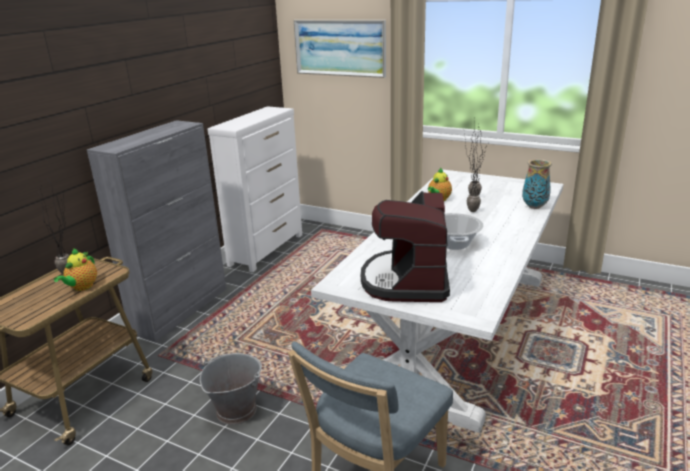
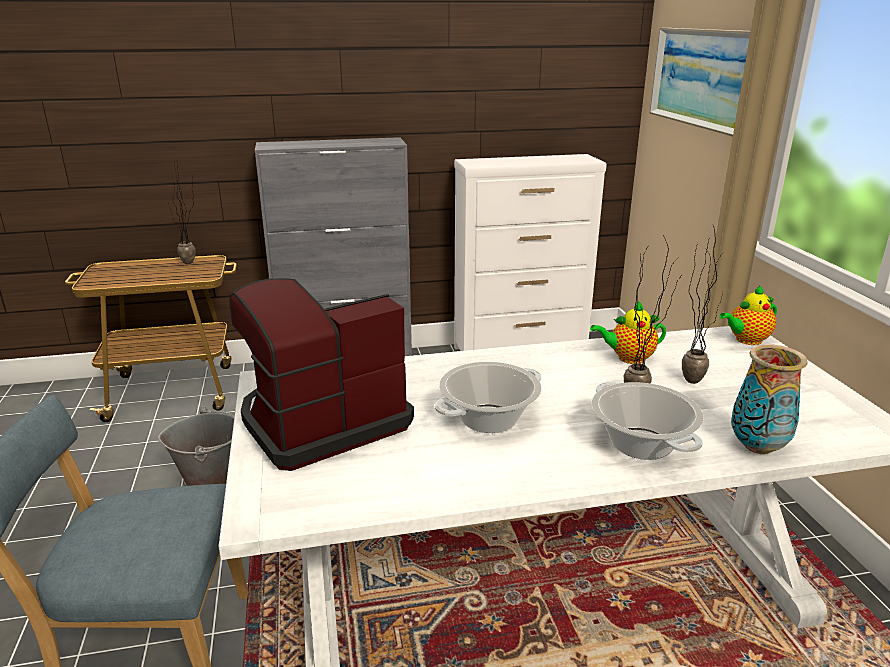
camera: 50 degrees right, 0 degrees up
(81, 287) = (166, 278): teapot -> teapot (746, 340)
(510, 223) = (641, 444): none -> cooking pot

